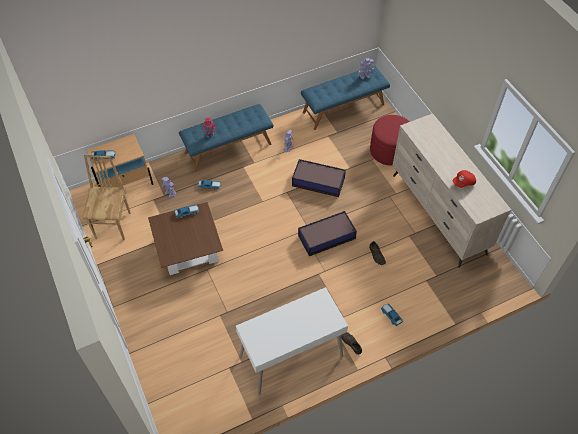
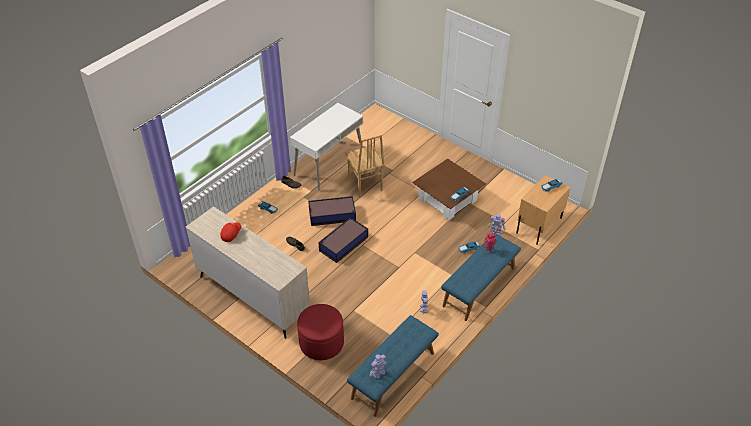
camera: 155 degrees right, 10 degrees down
(114, 225) = (517, 195): brown chair -> brown chair (365, 185)
(317, 181) = (376, 286): storage box -> storage box (333, 215)

